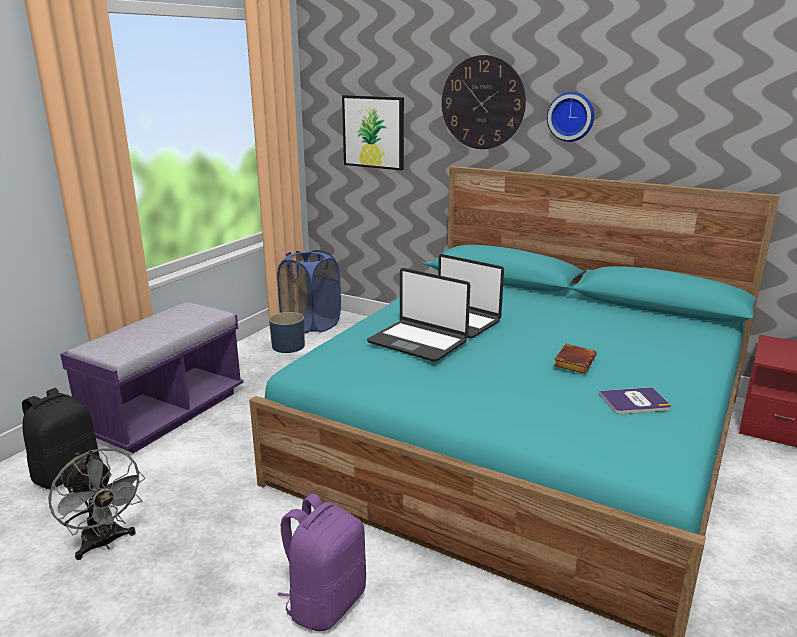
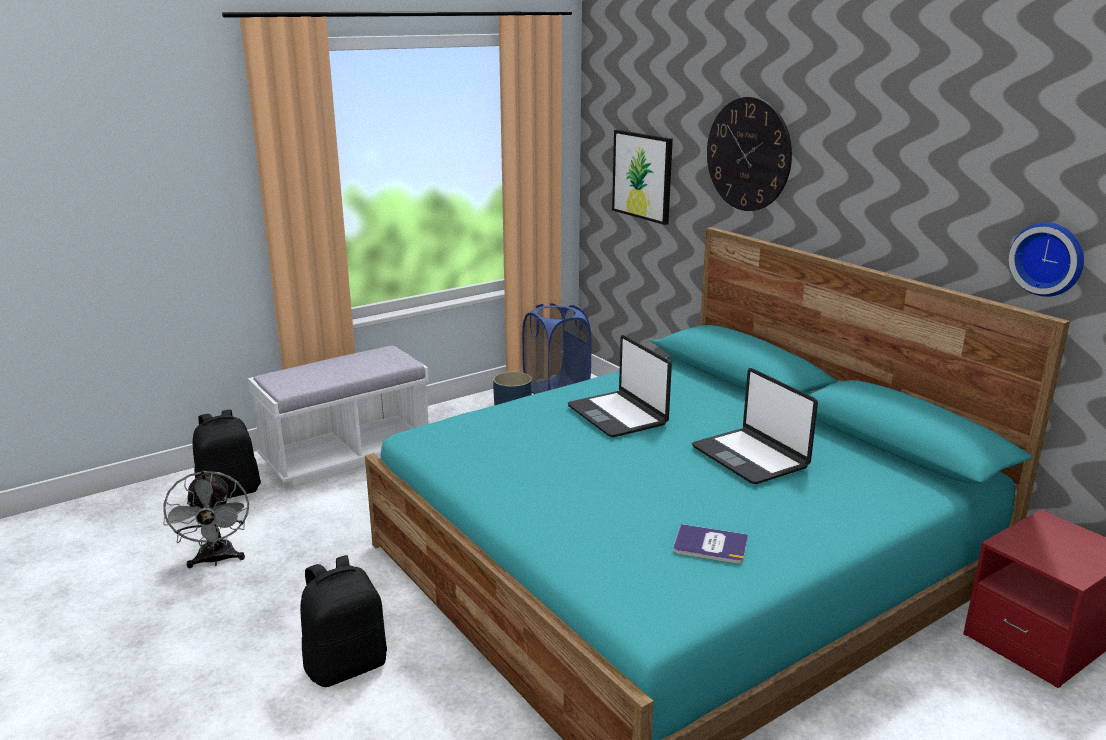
camera: 25 degrees right, 0 degrees up
(166, 413) = (347, 456): purple bench -> white bench
(325, 602) = (346, 665): purple backpack -> black backpack
(418, 342) = (548, 430): laptop -> laptop (750, 457)
(571, 116) = (839, 182): wall clock -> wall clock (1049, 258)
(573, 362) = (696, 487): brown book -> none

